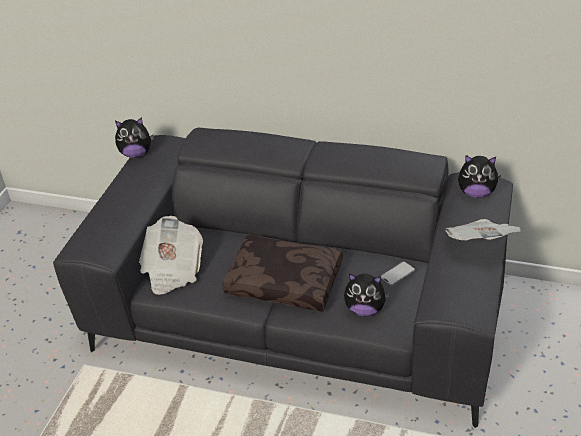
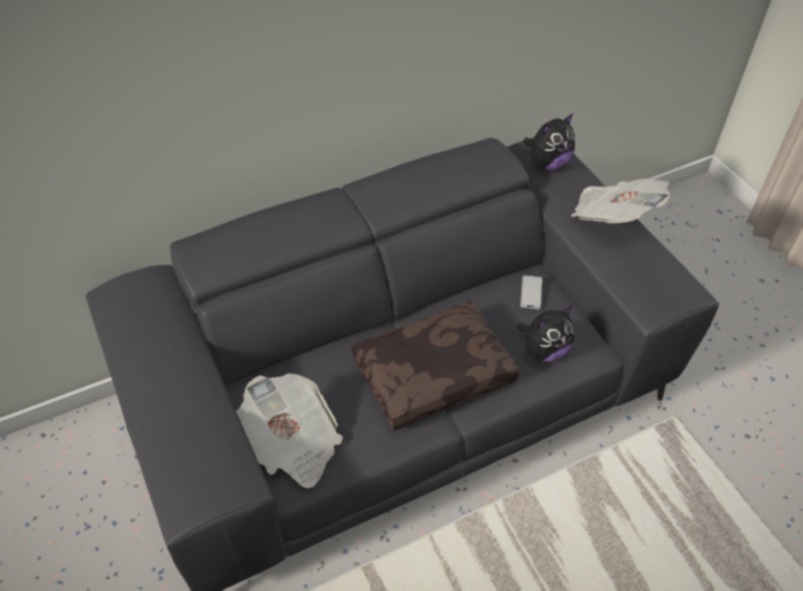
camera: 45 degrees left, 10 degrees up
(136, 154) = (108, 323): plush toy -> none

